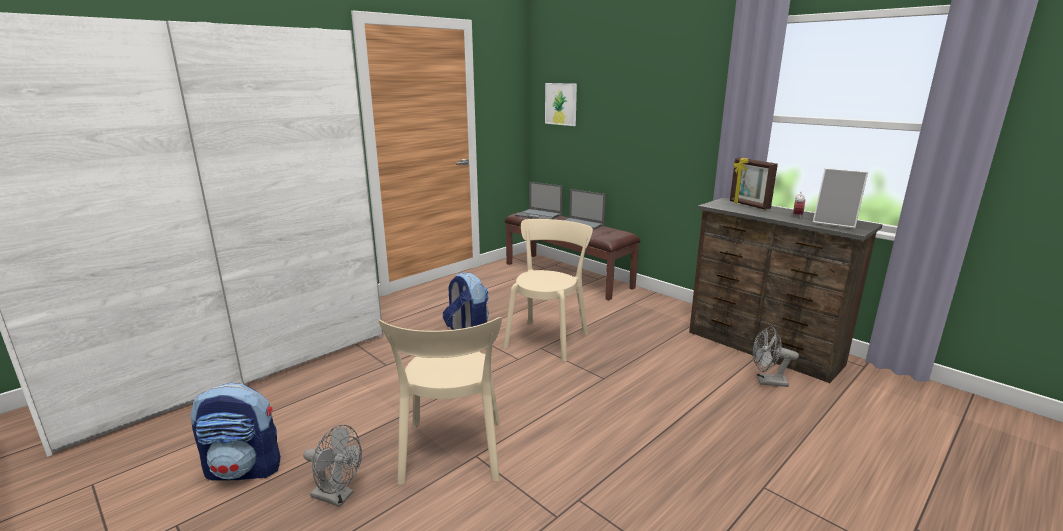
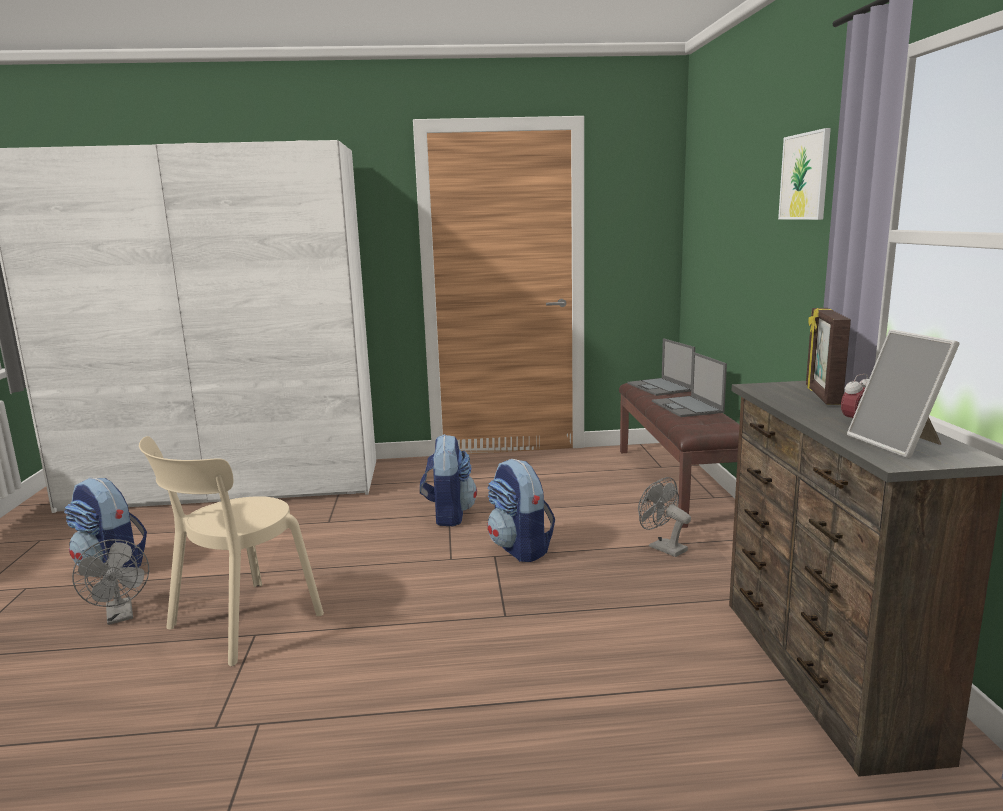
camera: 40 degrees right, 5 degrees down
(548, 338) = (520, 548): beige chair -> backpack
(561, 104) = (705, 225): picture -> picture (805, 176)
(767, 382) = (734, 720): grey fan -> grey fan (662, 547)

